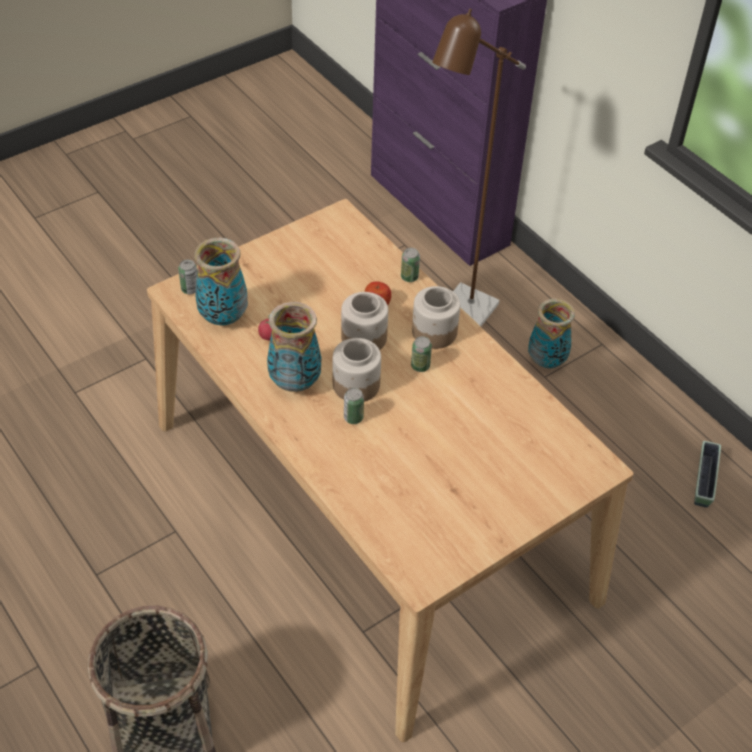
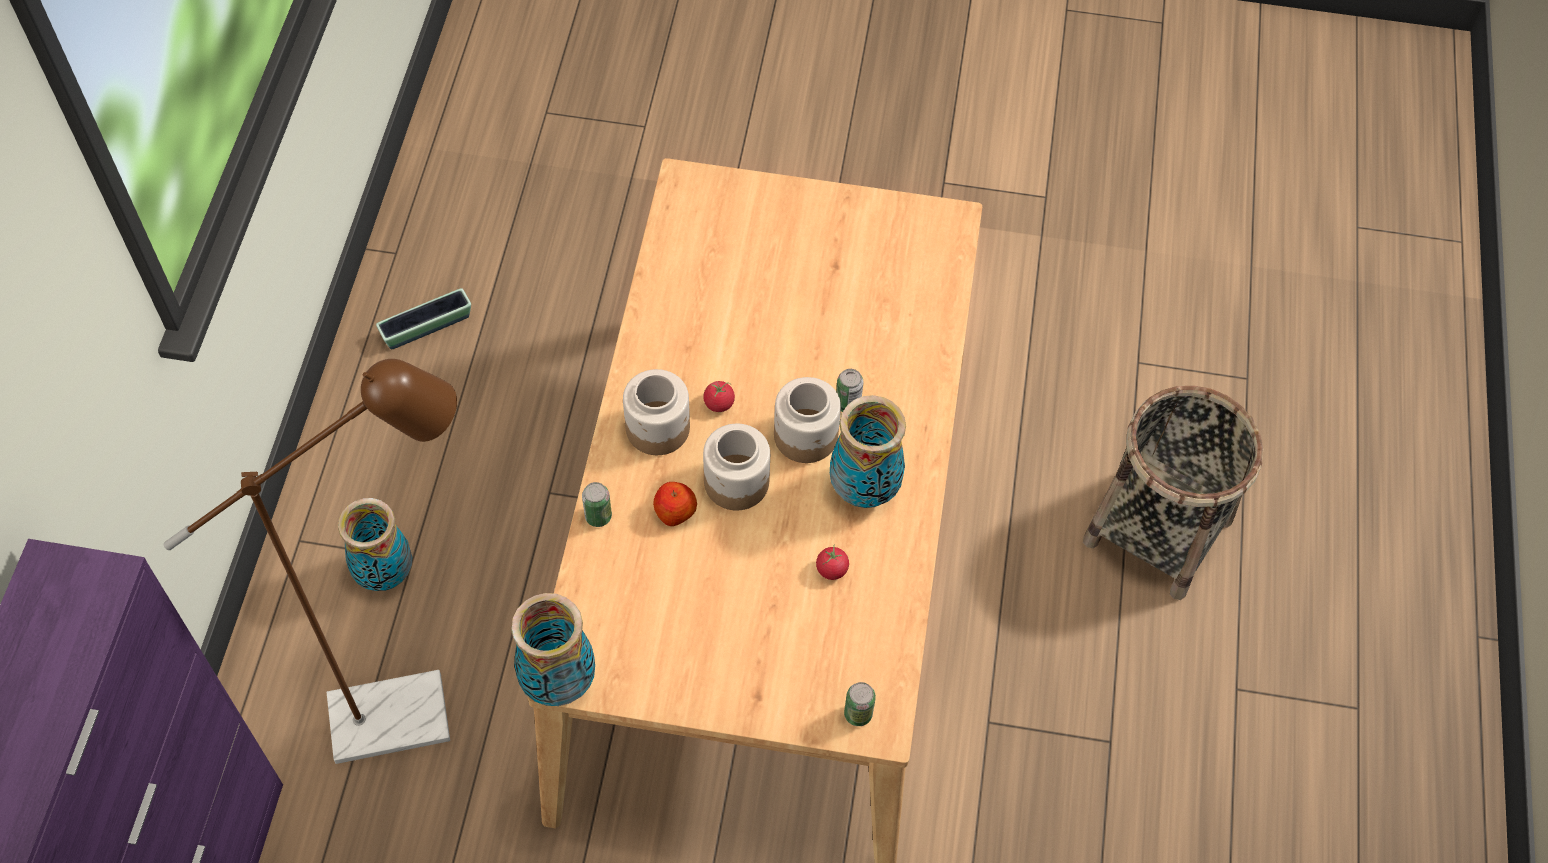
camera: 135 degrees left, 10 degrees up
(223, 318) = (859, 638): vase -> vase (559, 682)
(420, 366) = (719, 403): can -> tomato

